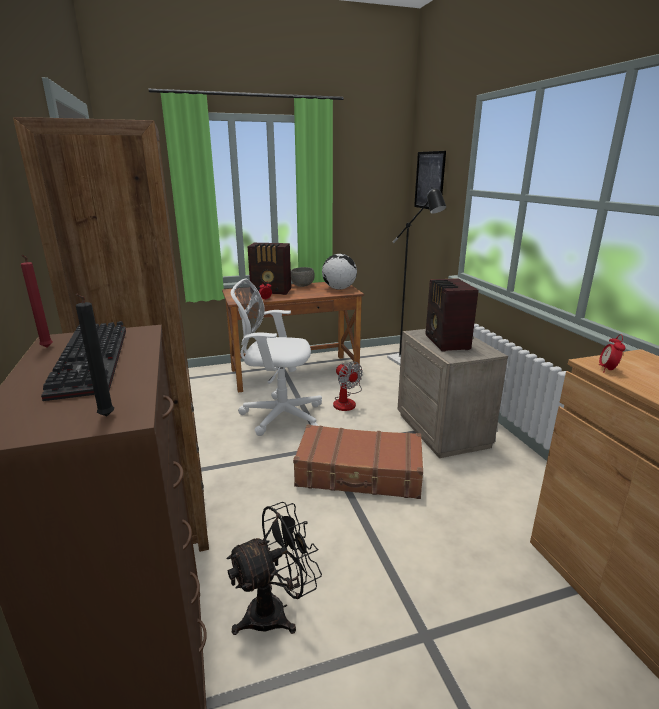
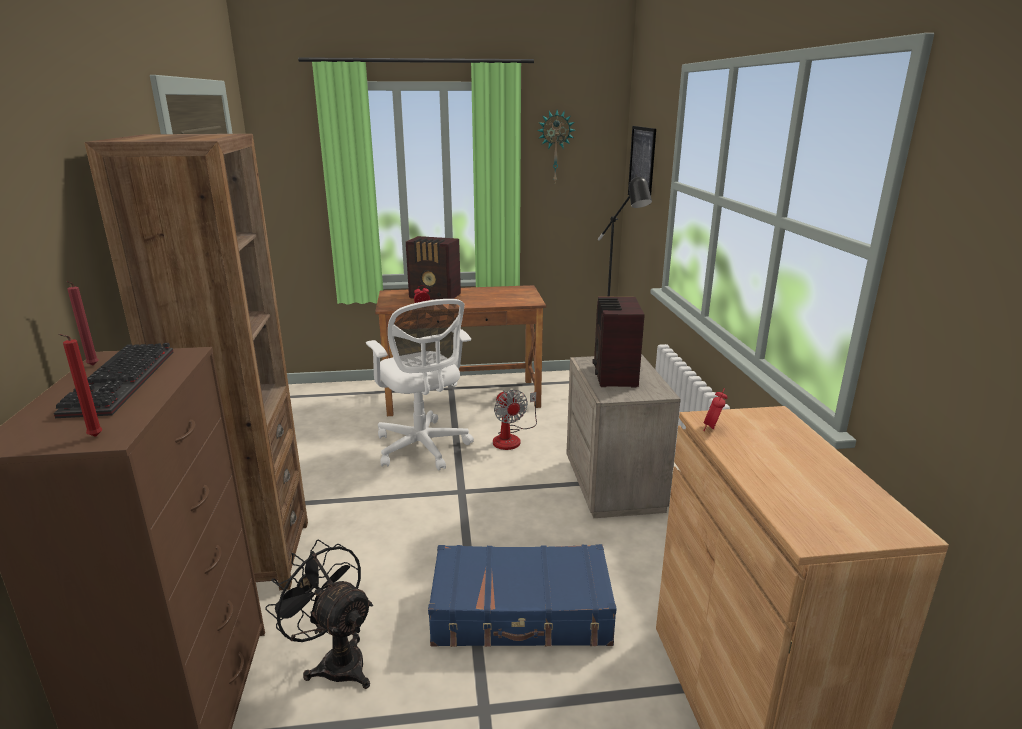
camera: 10 degrees right, 0 degrees up
(105, 417) = (94, 437): black candle -> red candle
(276, 611) = (335, 661): black fan -> black fan turned 120 degrees counterclockwise
(278, 415) = (423, 448): white office chair -> white office chair turned 135 degrees counterclockwise
(302, 286) = (477, 290): grey bowl -> none
(339, 288) = (519, 296): globe -> none
(357, 169) = (555, 146): none -> wall clock
(359, 473) = (489, 526): brown suitcase -> none
(418, 543) = (521, 612): none -> blue suitcase

